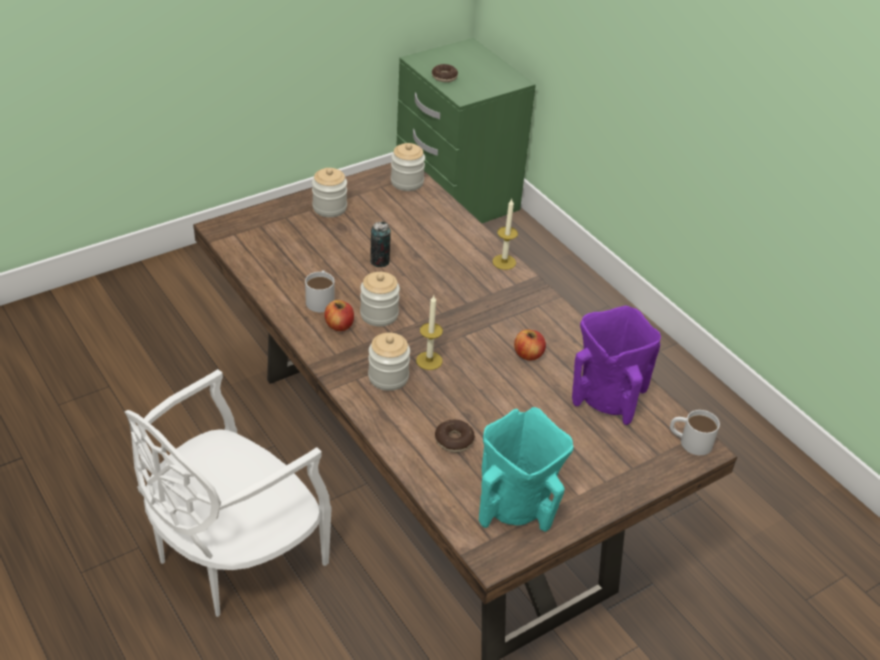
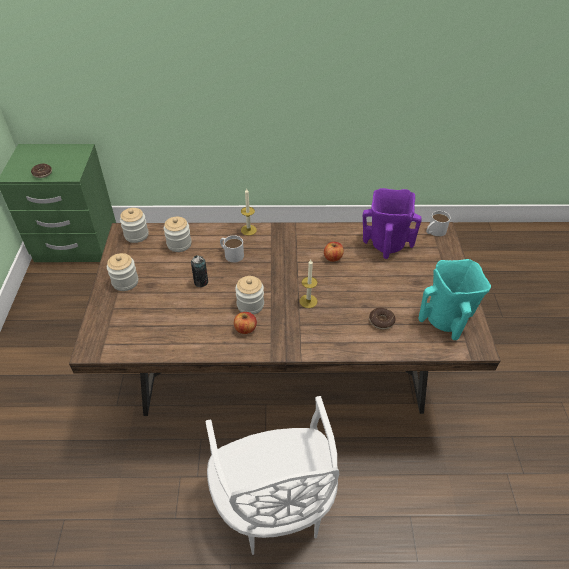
camera: 55 degrees left, 5 degrees up
(321, 299) = (212, 326): white mug -> white mug (231, 254)
(388, 377) = (309, 326): jar -> jar (179, 244)

